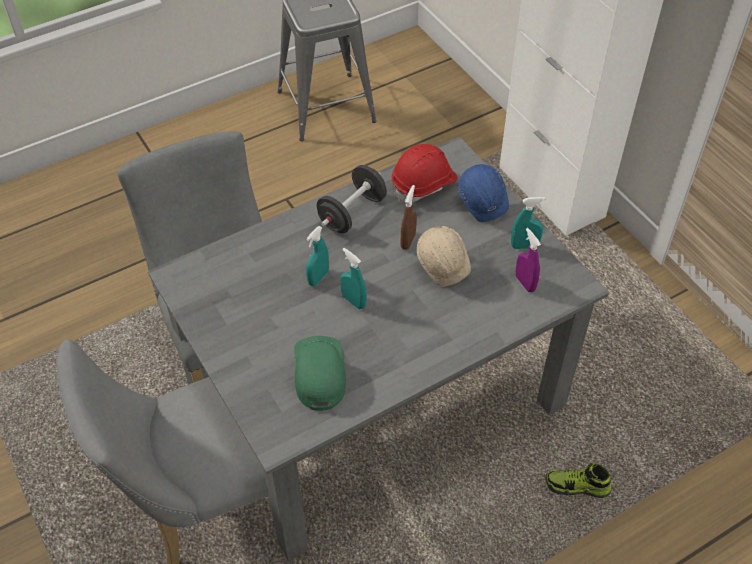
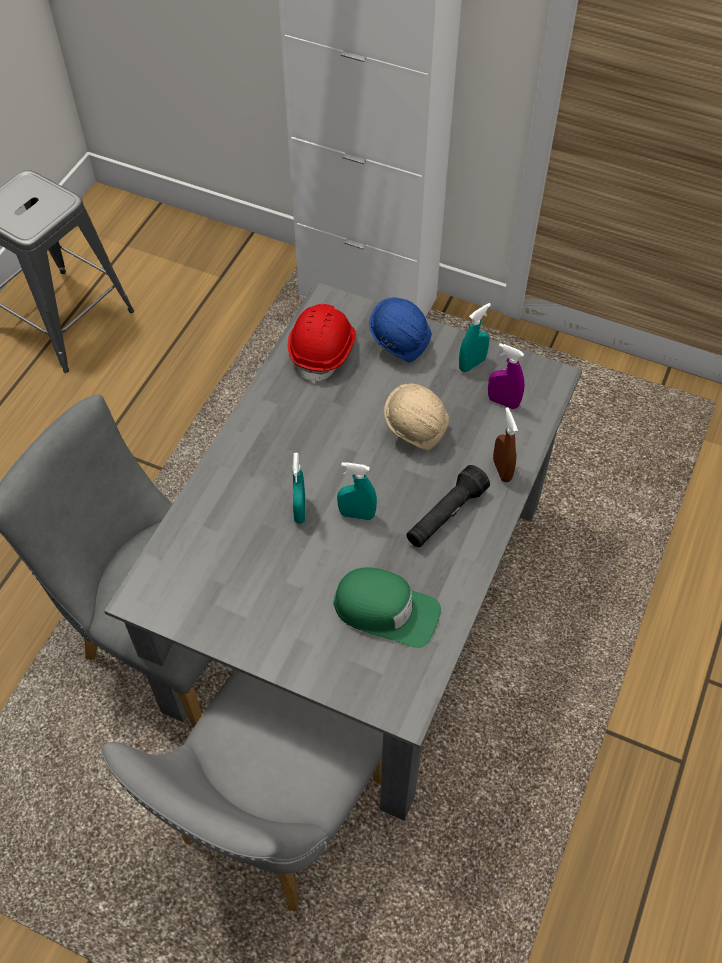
camera: 35 degrees left, 5 degrees up
(319, 373) = (386, 610): green cap -> green cap turned 150 degrees clockwise
(352, 213) = (276, 421): black dumbbell -> none
(408, 241) = (357, 420): brown spray bottle -> brown spray bottle (502, 470)
(414, 336) = (445, 515): none -> black flashlight
(577, 487) = (603, 575): shoe -> none

